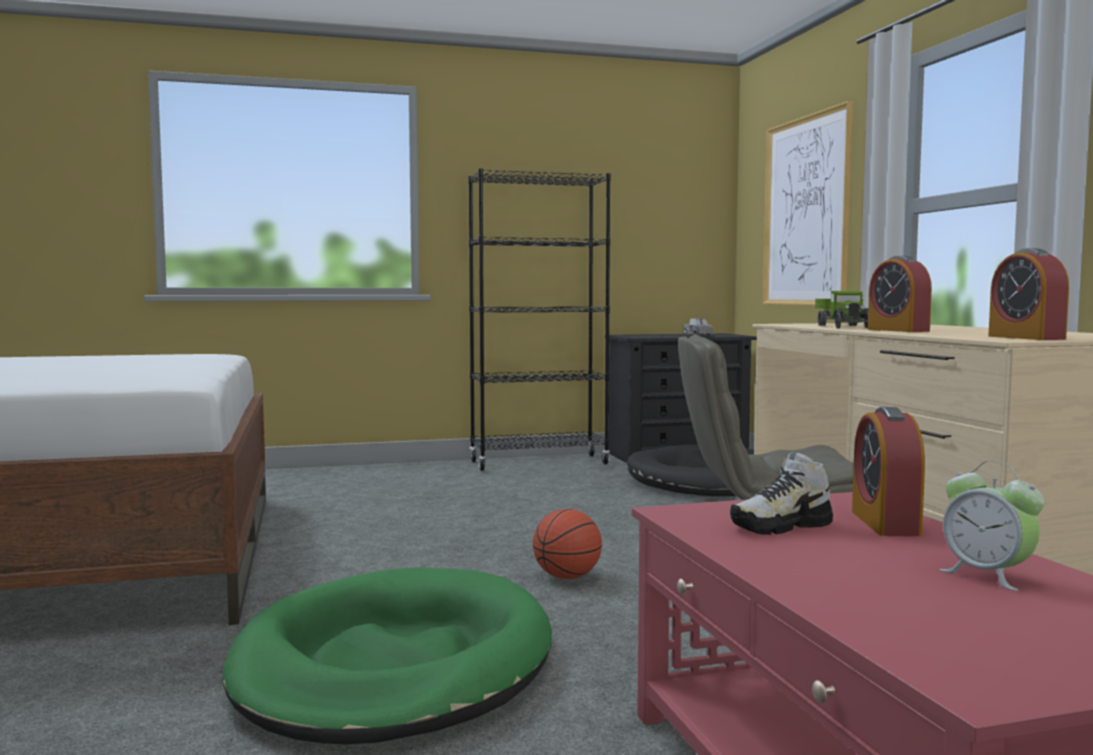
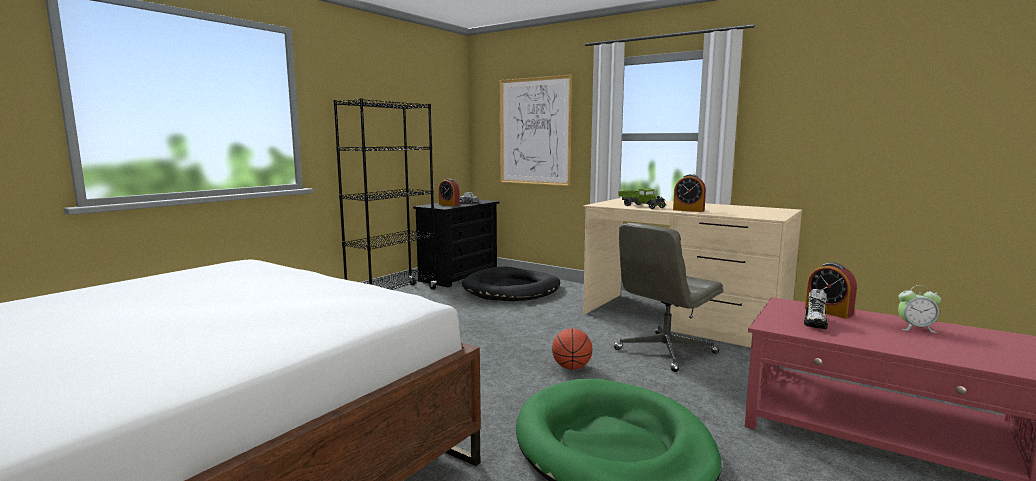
camera: 40 degrees left, 5 degrees up
(1026, 338) = (768, 215): alarm clock -> alarm clock (449, 205)

